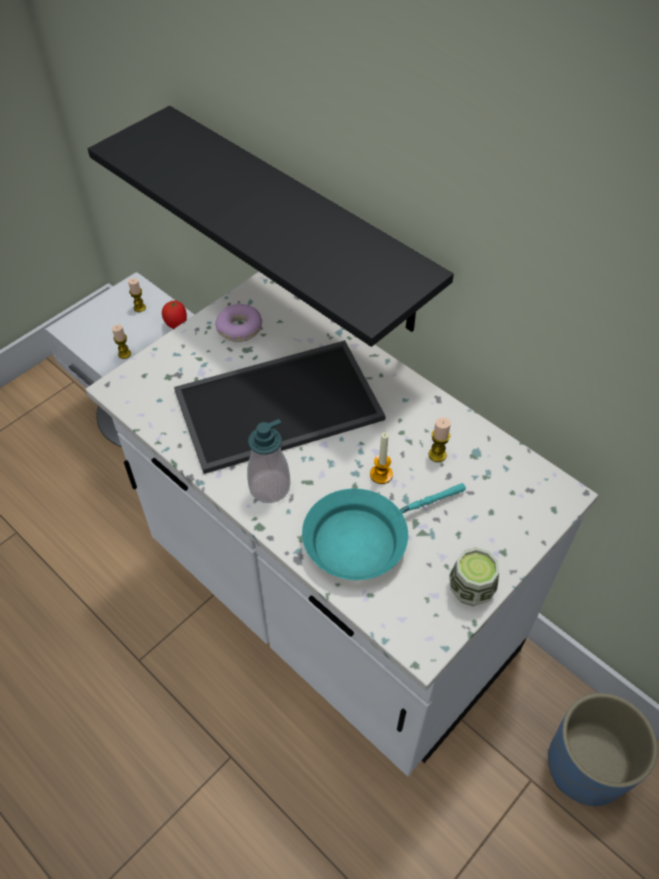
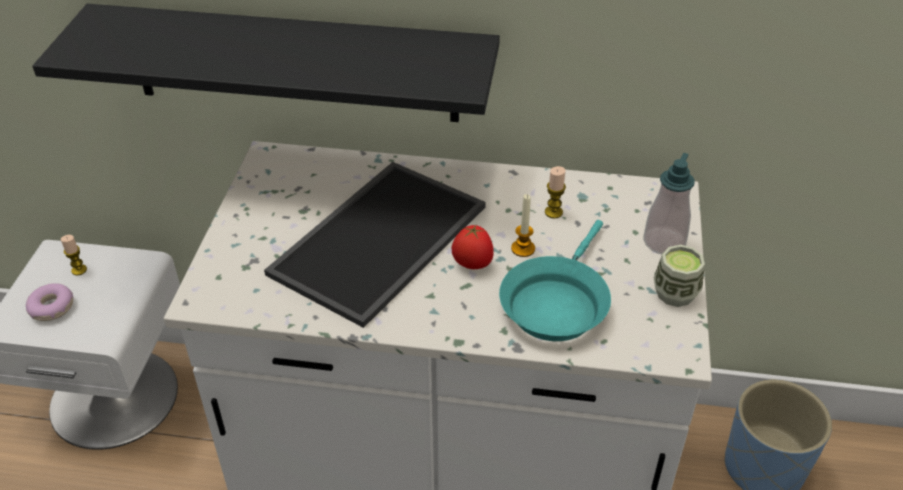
camera: 35 degrees left, 10 degrees down
(124, 354) = (99, 320): candle -> none
(176, 325) = (137, 268): tomato -> tomato (472, 265)
(239, 329) = (280, 196): donut -> donut (52, 308)
(269, 487) = (436, 307): soap dispenser -> soap dispenser (664, 242)

